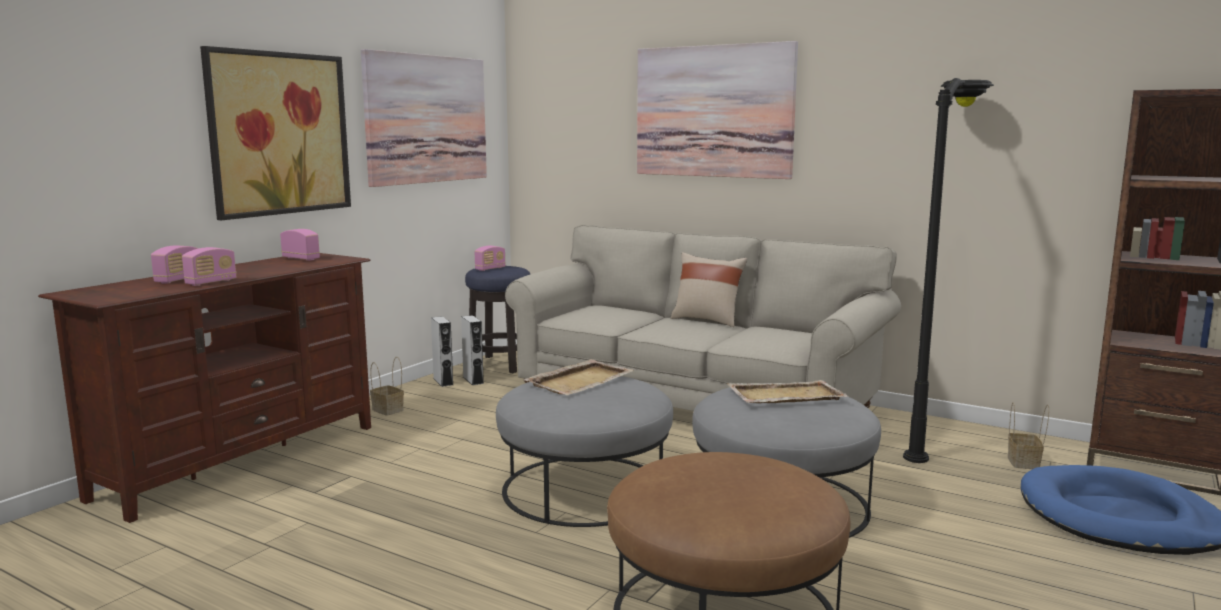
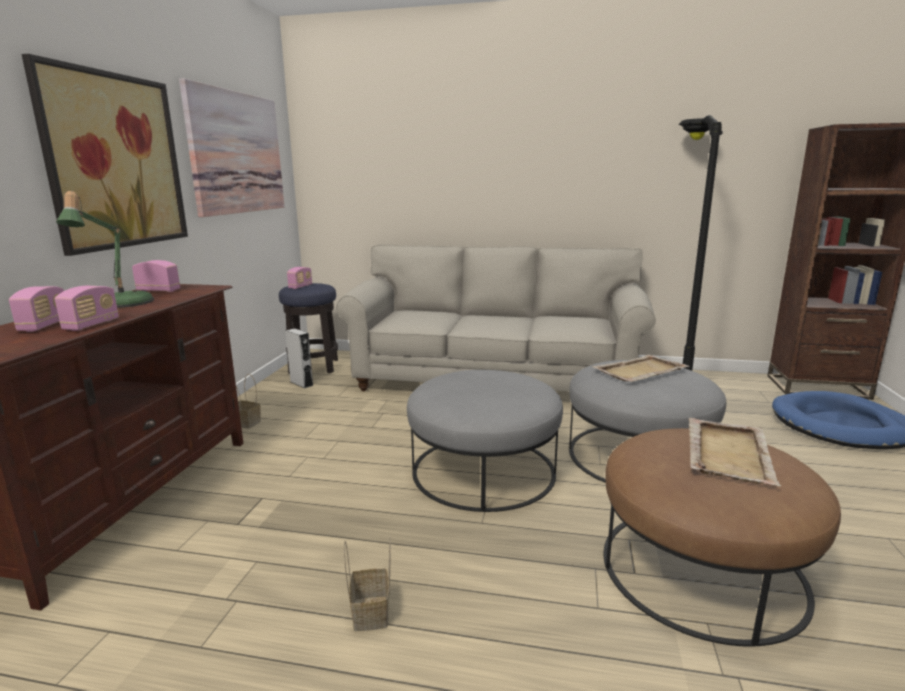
camera: 20 degrees left, 5 degrees up
(254, 268) = (120, 304): none -> table lamp
(443, 381) = (275, 388): grey speaker -> none
(581, 380) = (470, 379): beige tray -> beige tray (728, 452)
(707, 320) = (501, 314): beige pillow -> none
(713, 111) = (485, 147): picture -> none
(1024, 463) = (747, 394): basket -> basket (371, 614)

